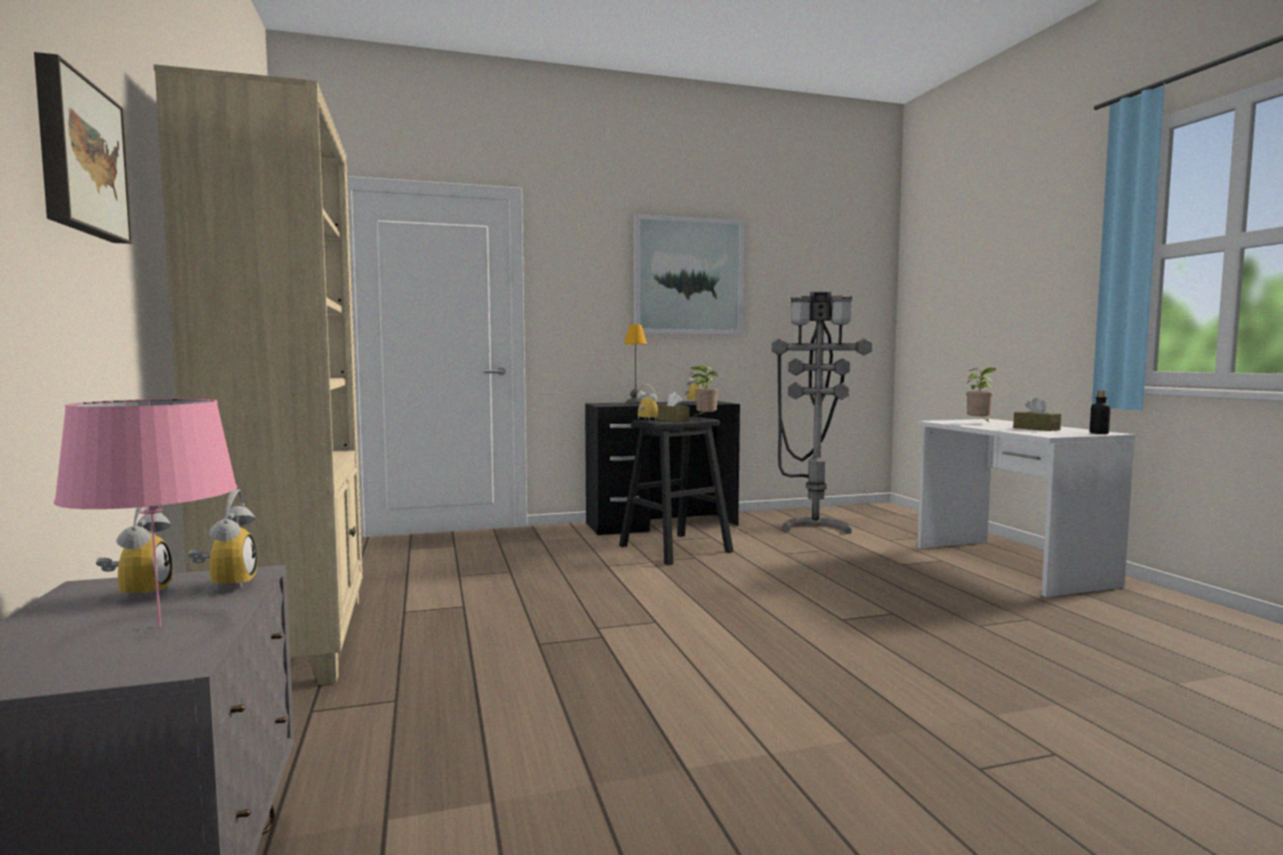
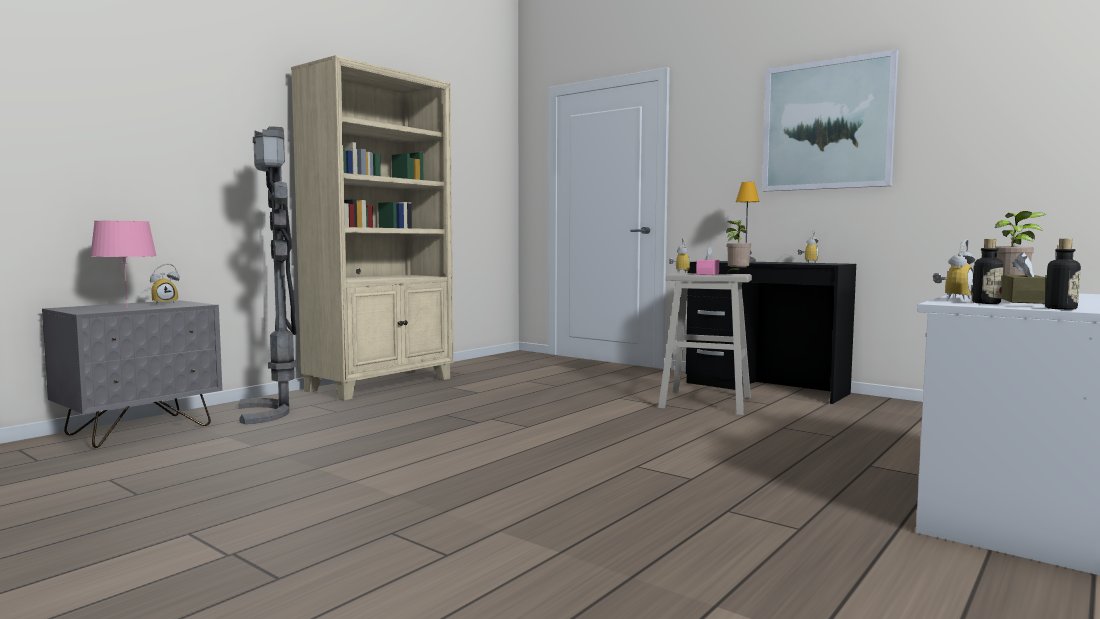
camera: 55 degrees right, 0 degrees up
(77, 157) = (222, 123): picture -> none
(226, 585) = (182, 305): alarm clock -> alarm clock (953, 298)
(672, 420) = (707, 274): brown tissue box -> pink tissue box
(675, 549) = (705, 402): black stool -> beige stool
(815, 525) = (920, 422): grey floor lamp -> grey floor lamp (278, 411)
(1053, 433) = (986, 303): none -> bottle

